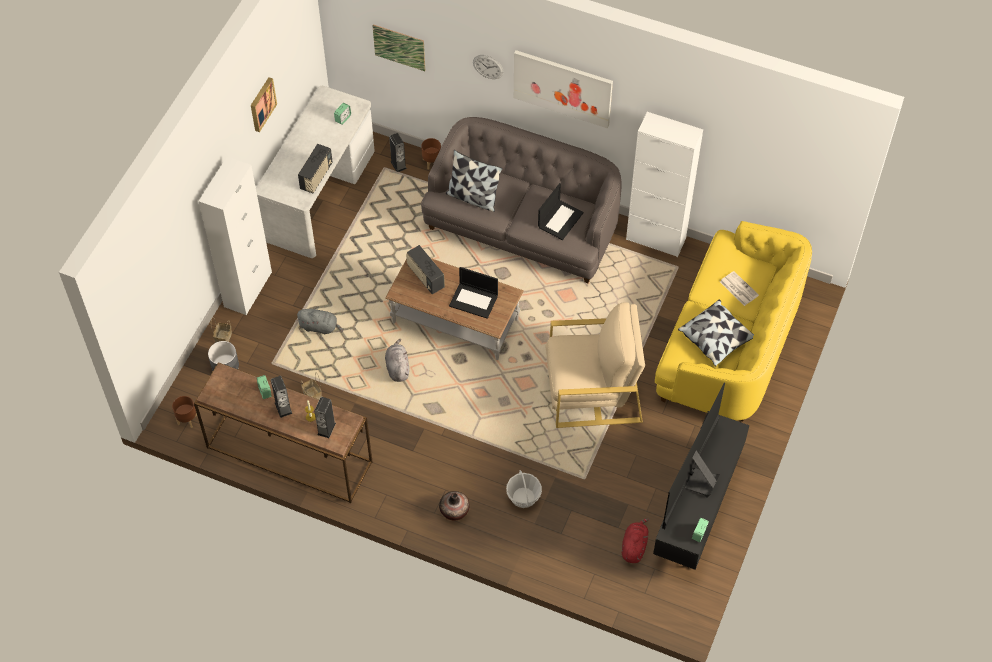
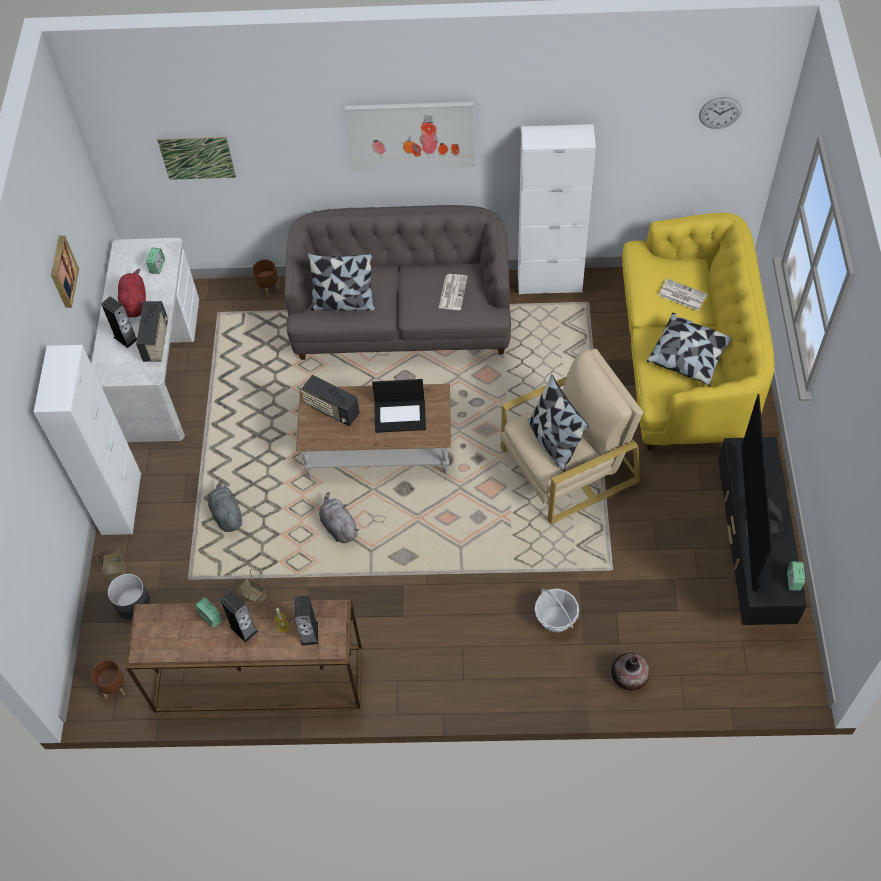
camera: 20 degrees left, 0 degrees up
(320, 327) = (227, 514): grey plush toy -> grey plush toy turned 105 degrees counterclockwise
(398, 165) = (232, 304): speaker -> speaker (125, 338)
(454, 511) = (485, 667): vase -> vase (629, 677)
(488, 66) = (313, 142): wall clock -> wall clock (720, 112)
(560, 219) = (452, 292): laptop -> newspaper
(577, 364) = (553, 441): none -> pillow
(634, 546) = (706, 624): red plush toy -> red plush toy (134, 302)

